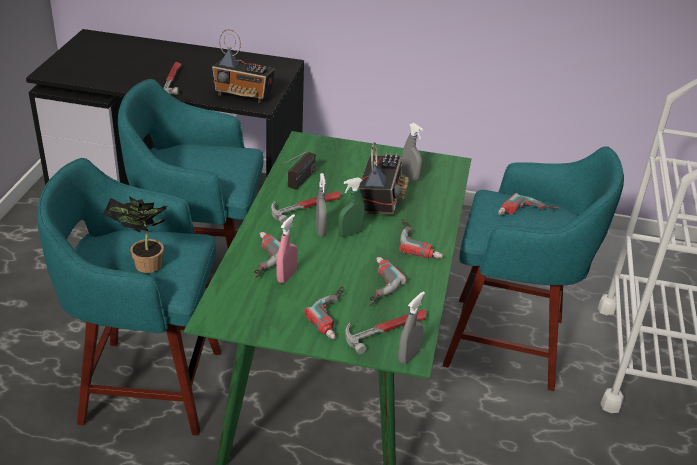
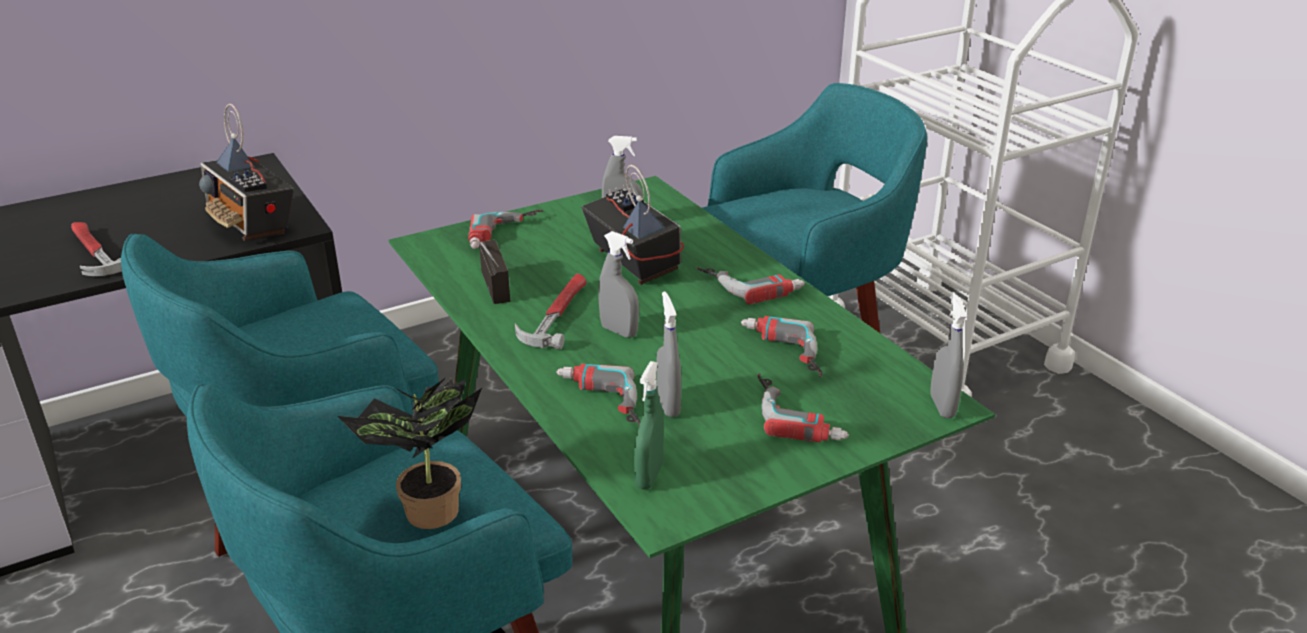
camera: 40 degrees left, 5 degrees down
(244, 95) = (252, 225): radio -> radio turned 75 degrees clockwise
(286, 276) = (668, 405): pink spray bottle -> grey spray bottle
(350, 233) = (659, 316): green spray bottle -> green spray bottle (649, 476)
(386, 329) = (873, 393): hammer -> none
(527, 214) = (787, 208): power drill -> power drill (506, 235)

